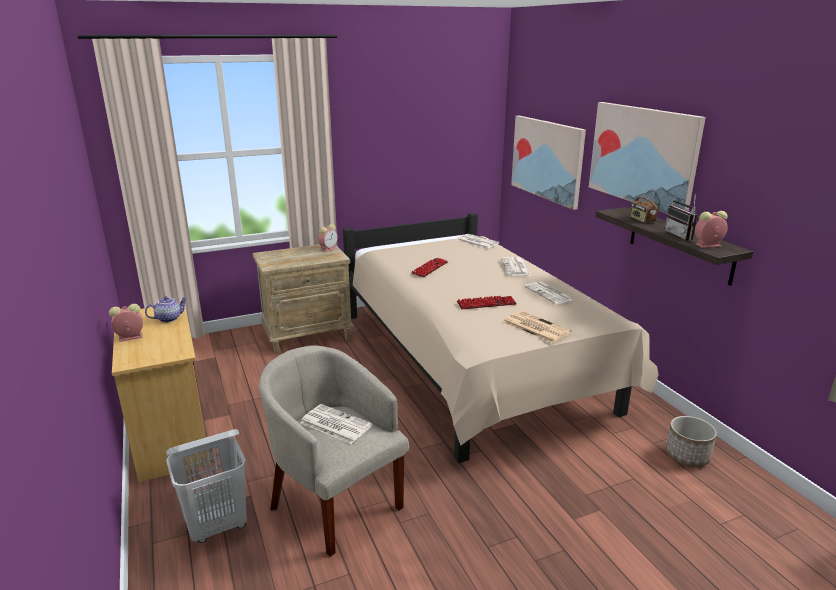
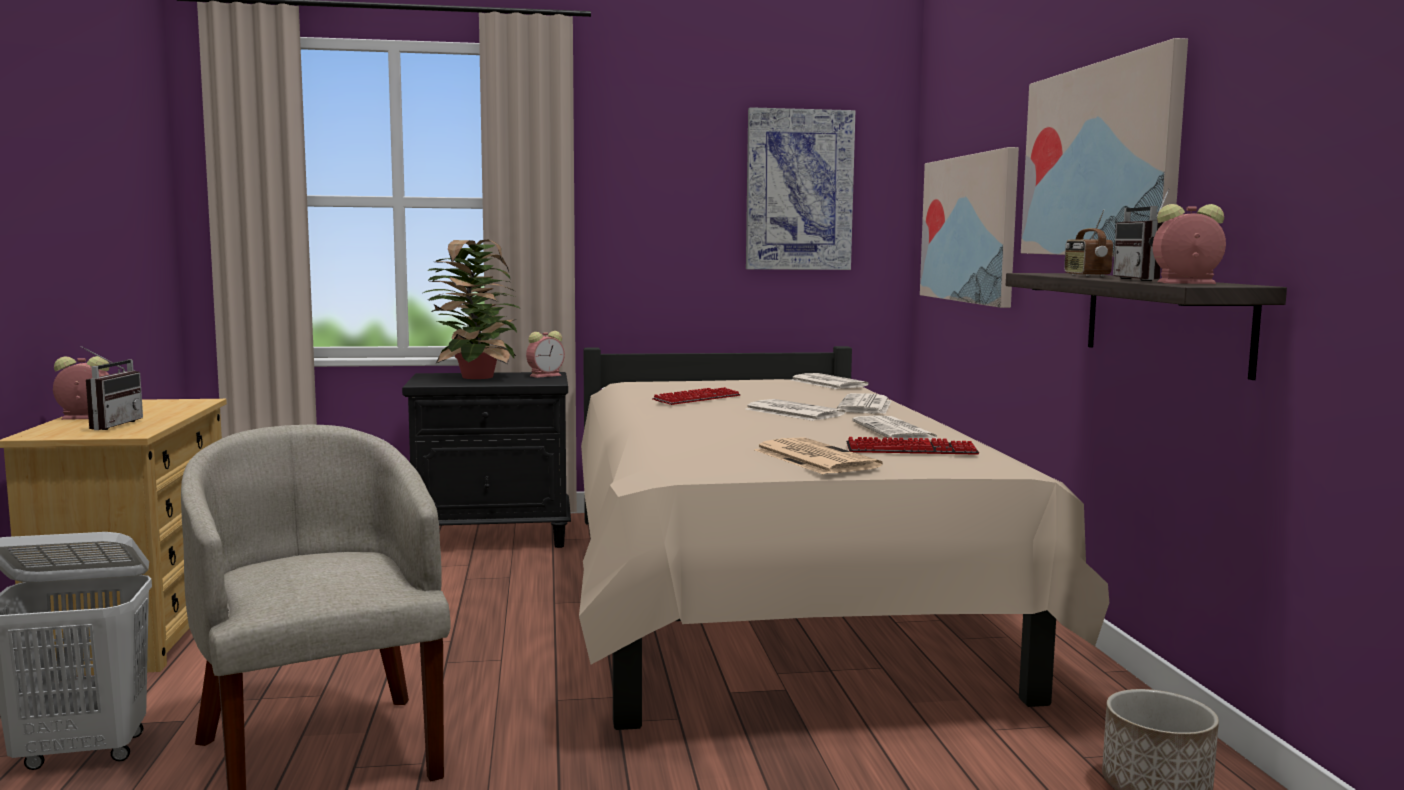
camera: 15 degrees right, 15 degrees down
(156, 345) = (109, 425): none -> radio
(169, 318) = (174, 408): teapot -> none
(292, 255) = (474, 377): none -> potted plant
(308, 335) = (494, 536): beige nightstand -> black nightstand
(334, 424) = (320, 562): newspaper -> newspaper (792, 412)
(447, 129) = (799, 190): none -> picture
(486, 303) = (751, 432): keyboard -> keyboard (911, 450)

